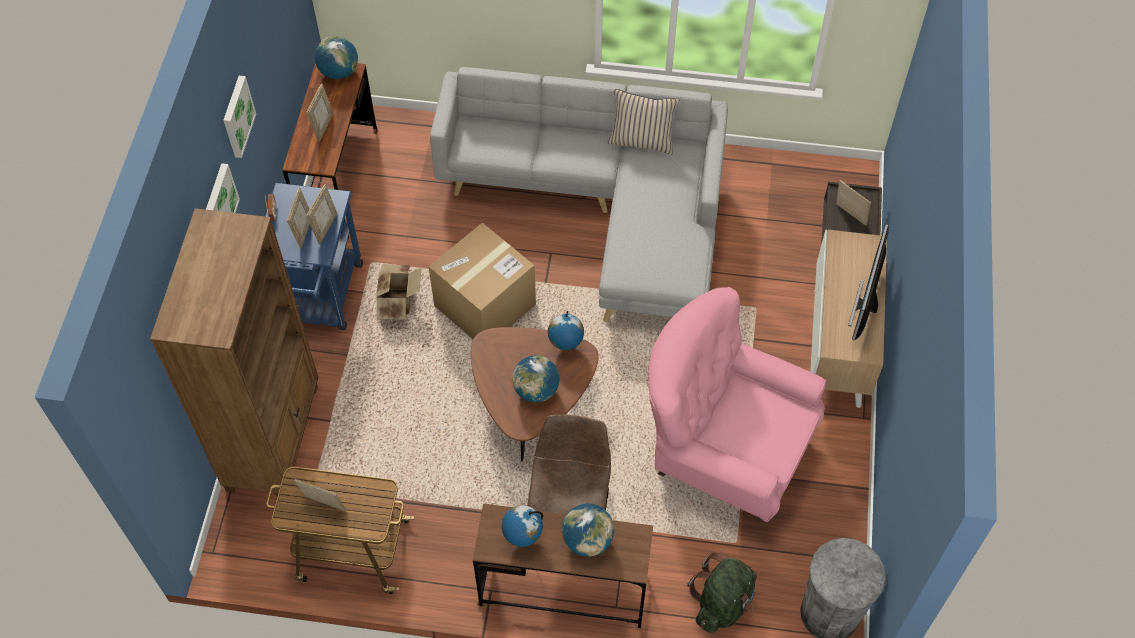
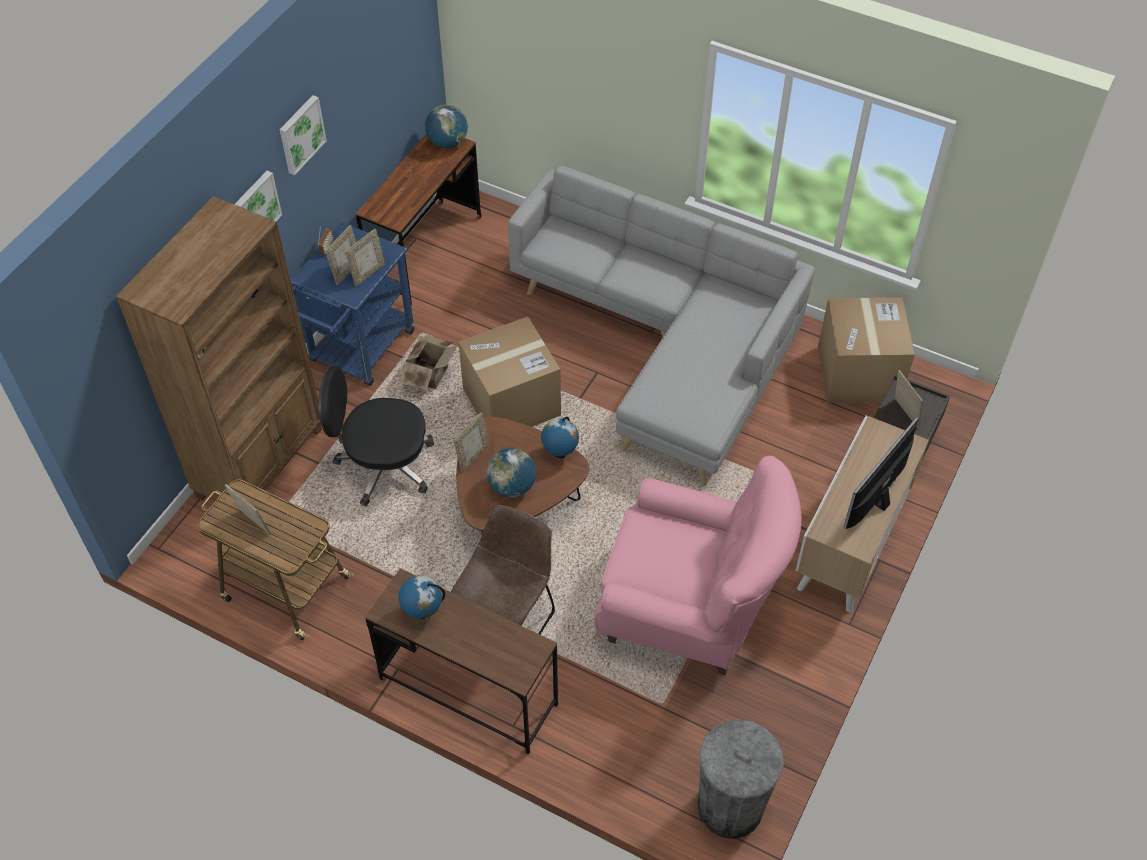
camera: 20 degrees right, 5 degrees down
(323, 127) = (410, 186): picture frame -> picture frame (473, 456)
(392, 404) = (383, 466): none -> black office chair
(587, 540) = (485, 635): globe -> none
(641, 141) = (718, 284): beige pillow -> none
(722, 603) = (622, 759): green backpack -> none
(724, 450) = (689, 610): pink armchair -> pink armchair turned 150 degrees clockwise
(781, 185) = (858, 373): none -> cardboard box

